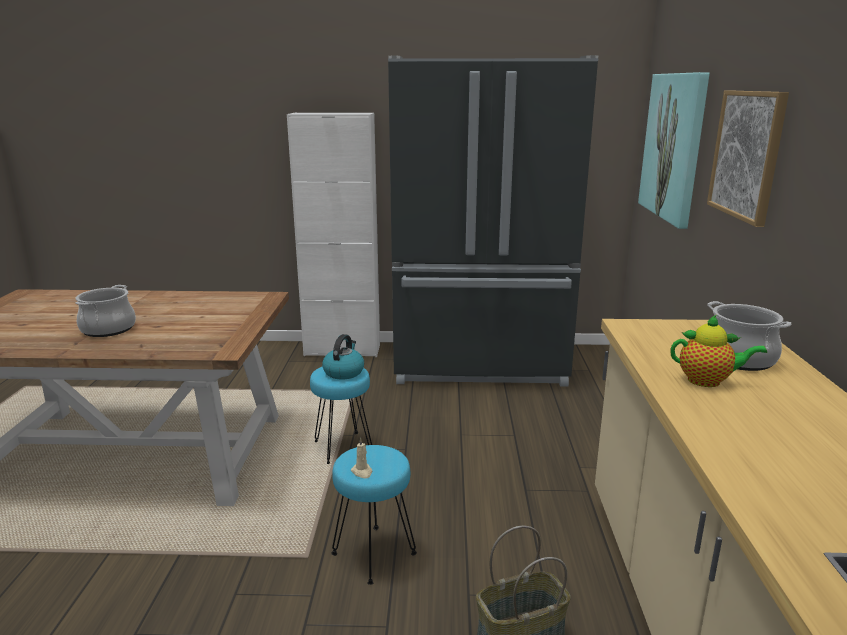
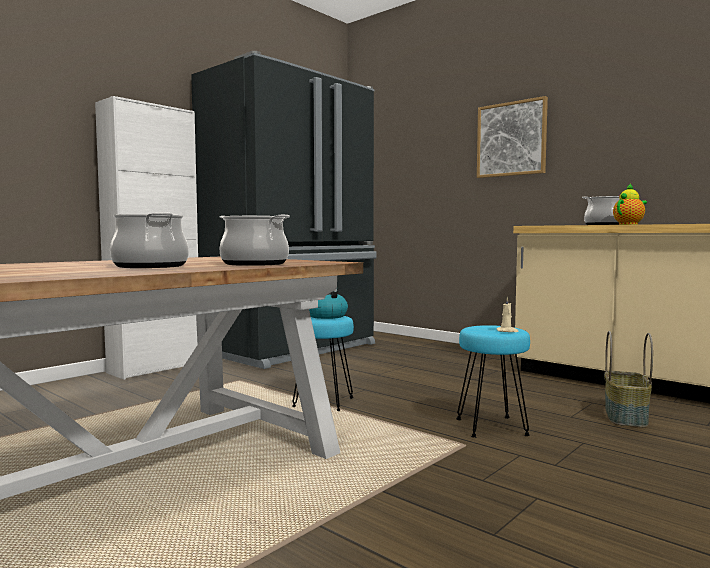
camera: 50 degrees left, 15 degrees down
(165, 341) = (254, 264): none -> cooking pot
(674, 146) = (408, 158): picture -> none

